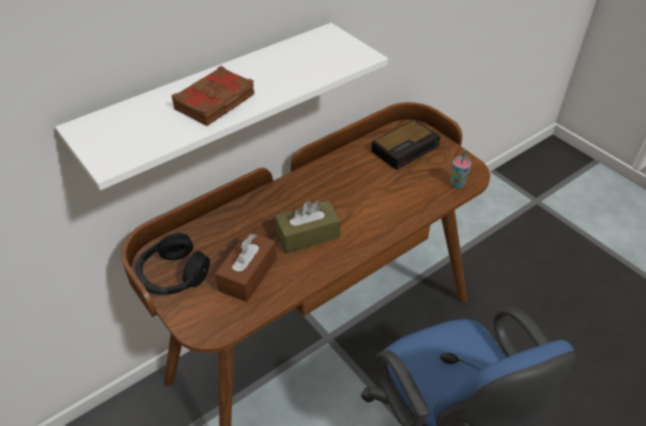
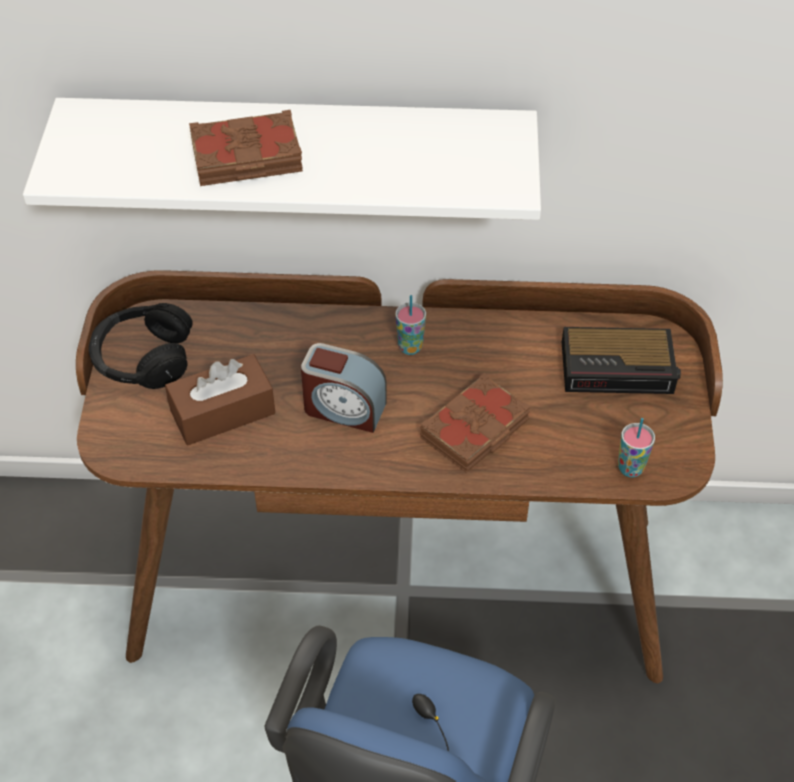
camera: 40 degrees right, 5 degrees up
(307, 190) = (410, 347): none -> cup
(307, 235) = (344, 408): brown tissue box -> alarm clock
(378, 207) = (476, 430): none -> brown book

